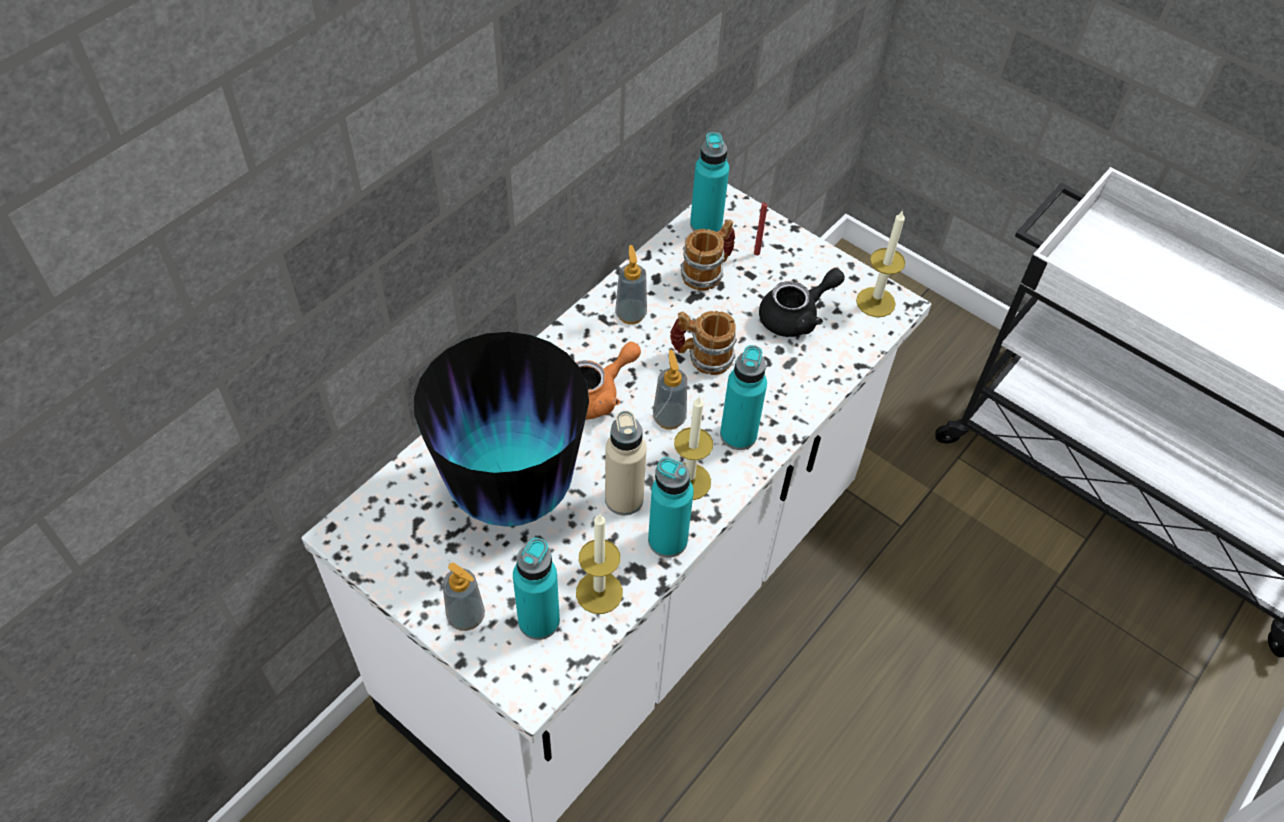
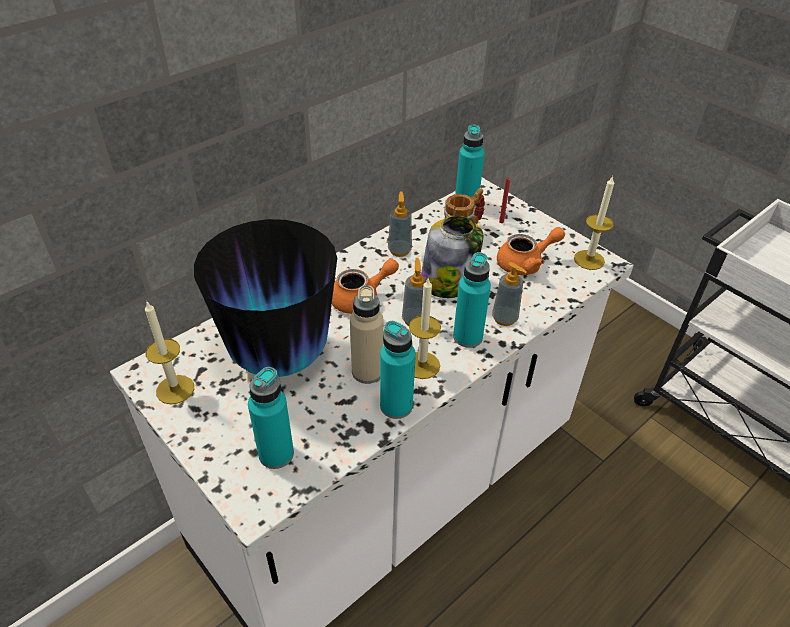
camera: 10 degrees right, 10 degrees down
(466, 616) = (218, 443): soap dispenser -> soap dispenser (504, 318)
(599, 592) = (331, 438): candle -> candle (175, 389)
(701, 357) = (448, 282): mug -> jar
(796, 316) = (526, 263): black teapot -> orange teapot

